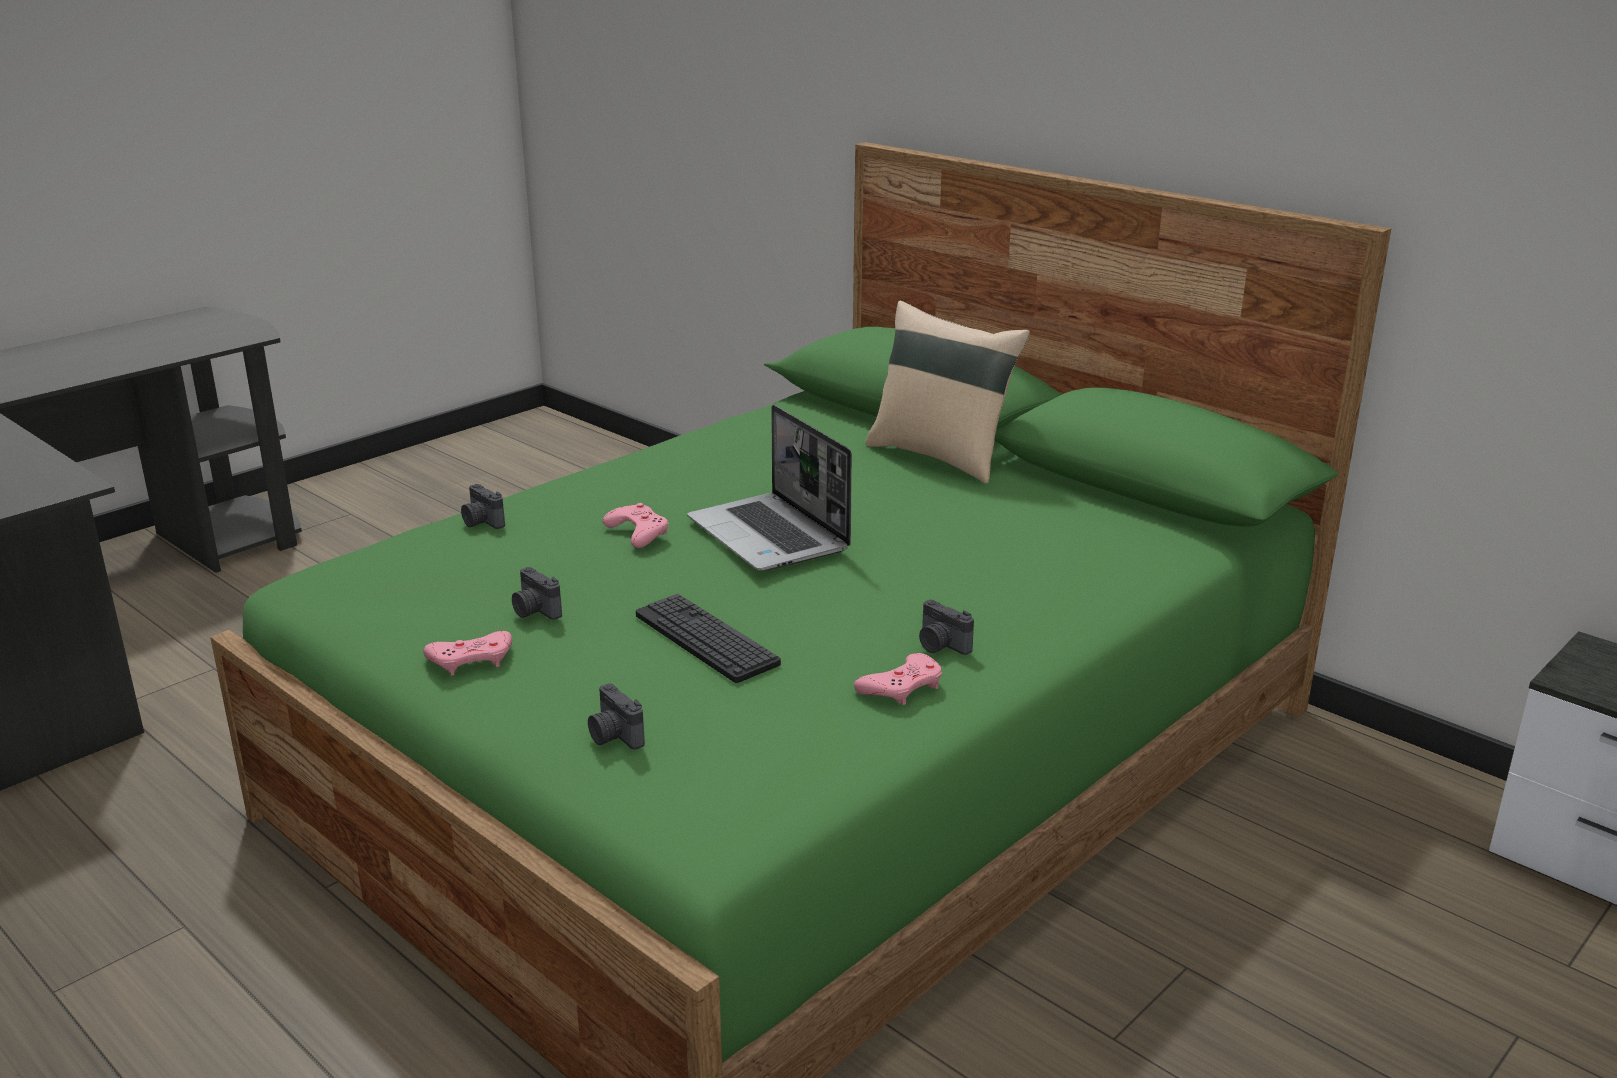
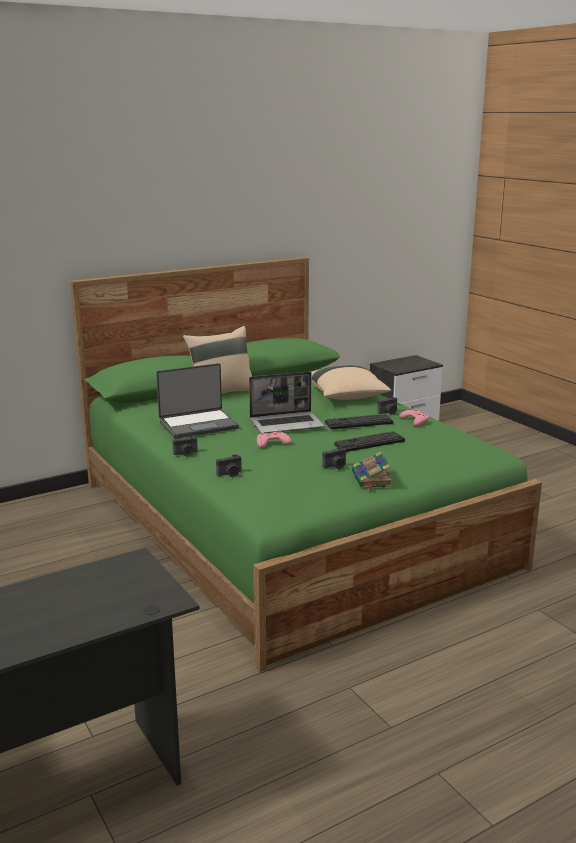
camera: 75 degrees left, 5 degrees down
(471, 659) = (372, 479): pink game controller -> book
(614, 736) = (440, 459): camera -> camera (186, 454)
(725, 461) = (198, 425): none -> laptop
(834, 613) = (359, 423): none -> keyboard
(1030, 583) = (346, 396): none -> beige pillow

